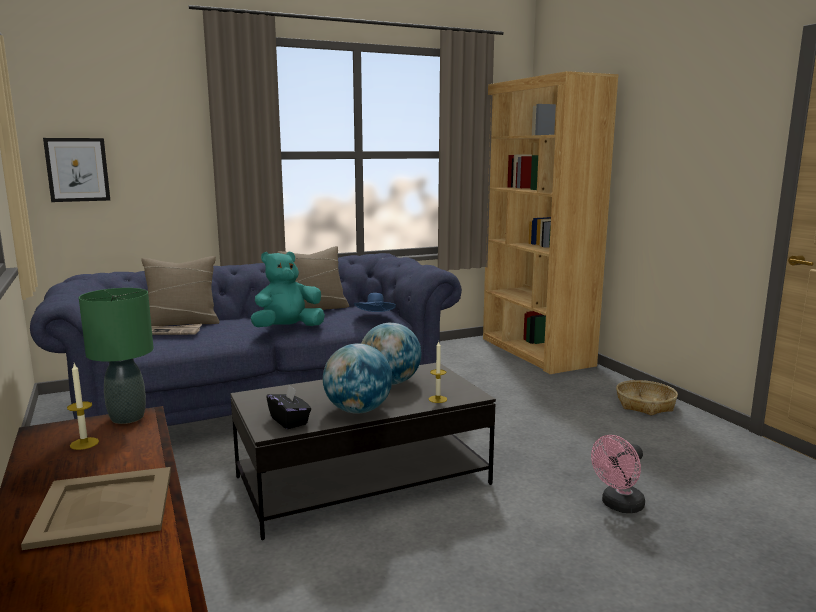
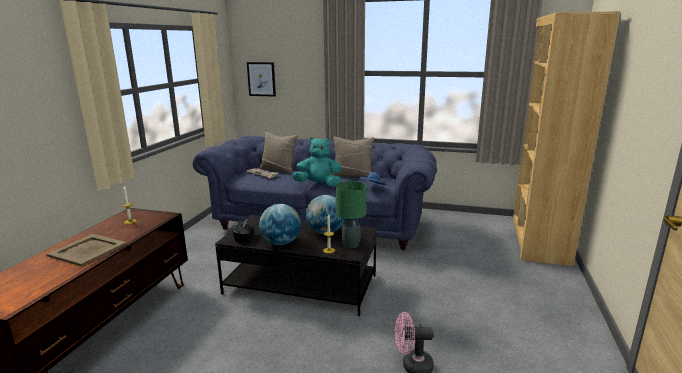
camera: 40 degrees right, 5 degrees up
(128, 418) = (161, 215): green table lamp -> green table lamp (351, 245)
(644, 405) = (561, 309): basket -> none

